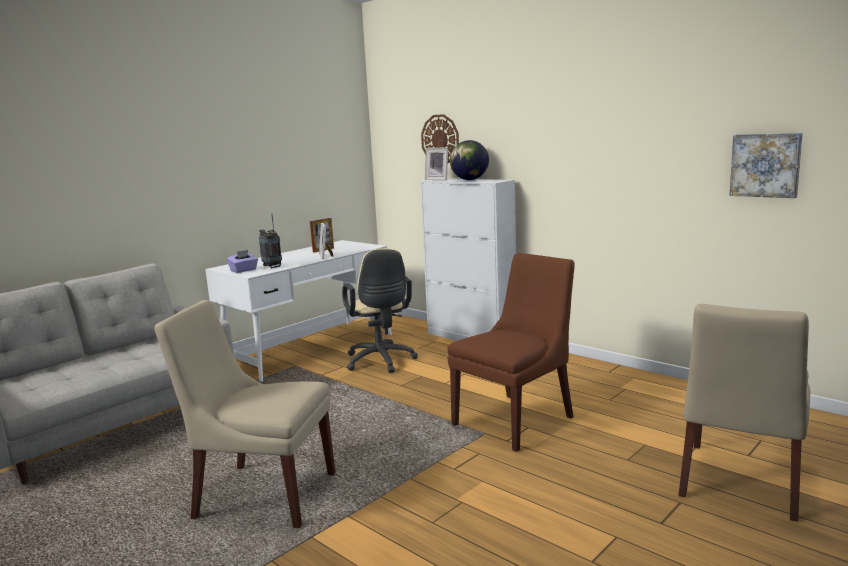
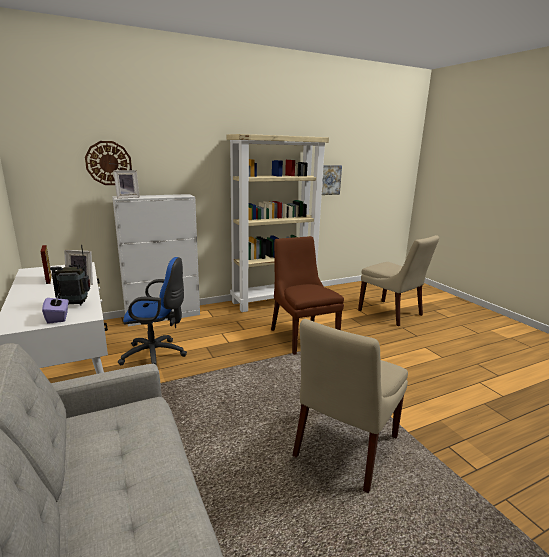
camera: 70 degrees left, 5 degrees up
(381, 362) = (157, 355): beige office chair -> blue office chair
(469, 180) = (159, 196): globe -> none
(616, 376) = (274, 300): none -> beige bookcase

